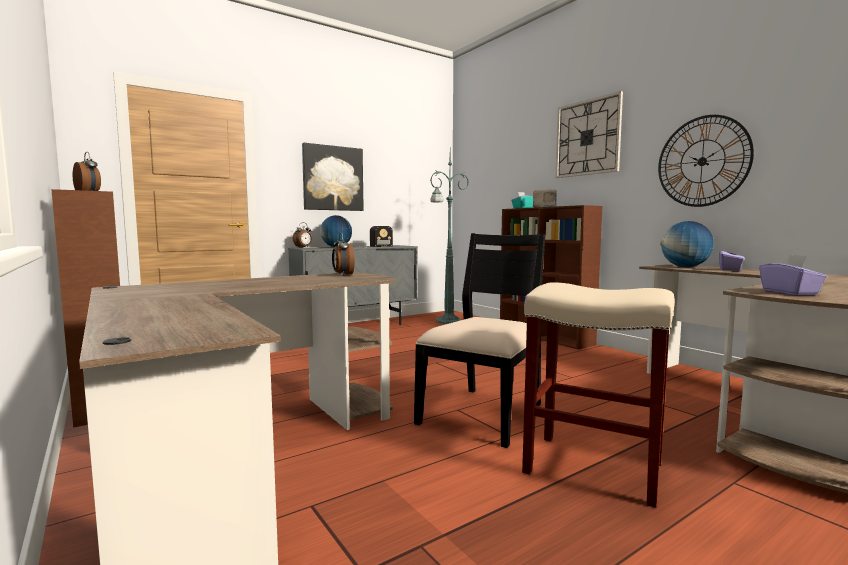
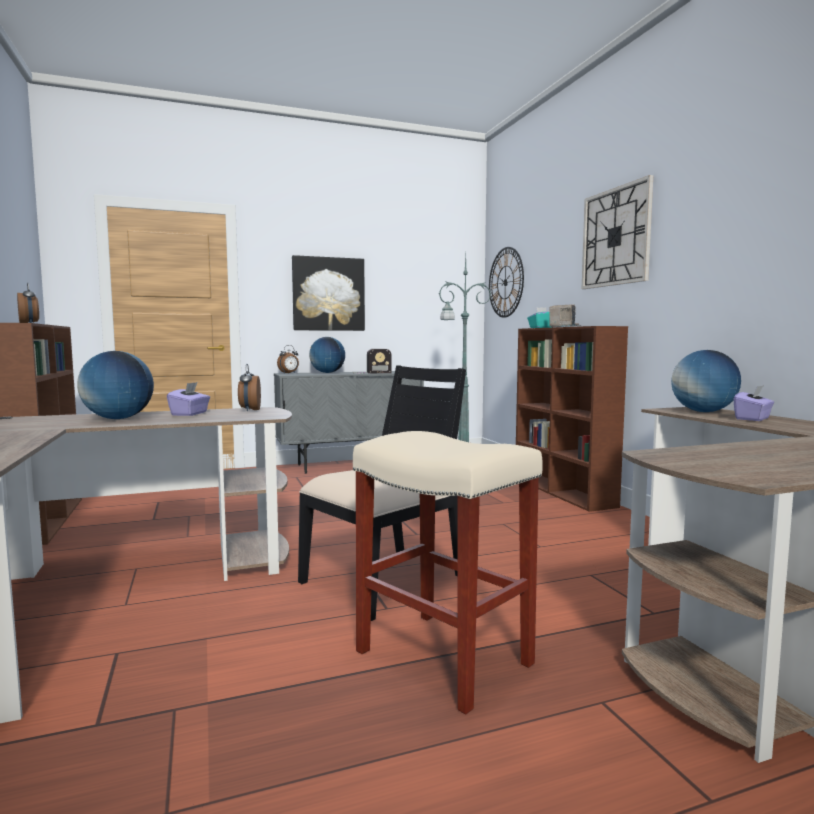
camera: 15 degrees right, 0 degrees up
(238, 284) = (118, 418): none -> globe
(702, 161) = (740, 267): wall clock -> wall clock (505, 282)
(790, 292) = (703, 459): purple tissue box -> purple tissue box (190, 414)

